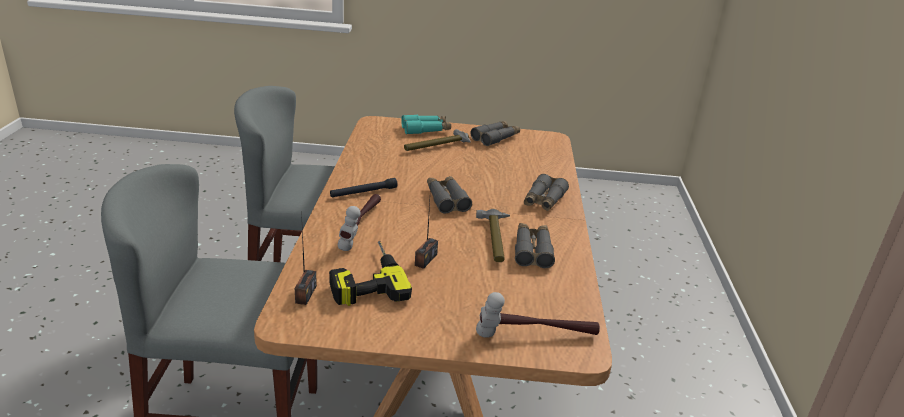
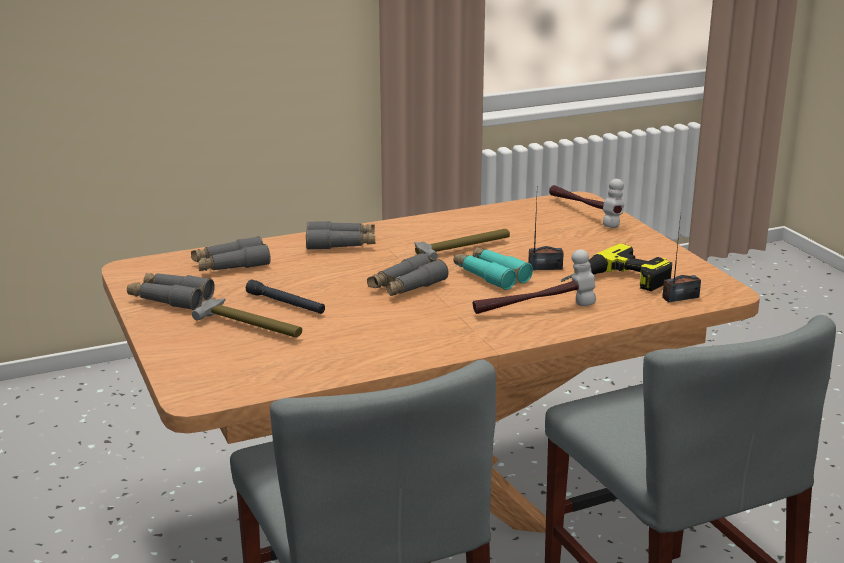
camera: 115 degrees left, 5 degrees down
(363, 192) = (455, 331): black flashlight -> black flashlight (286, 304)
(426, 130) = (189, 350): turquoise binoculars -> turquoise binoculars (491, 275)
(532, 250) = (458, 232): grey binoculars -> grey binoculars (230, 265)

